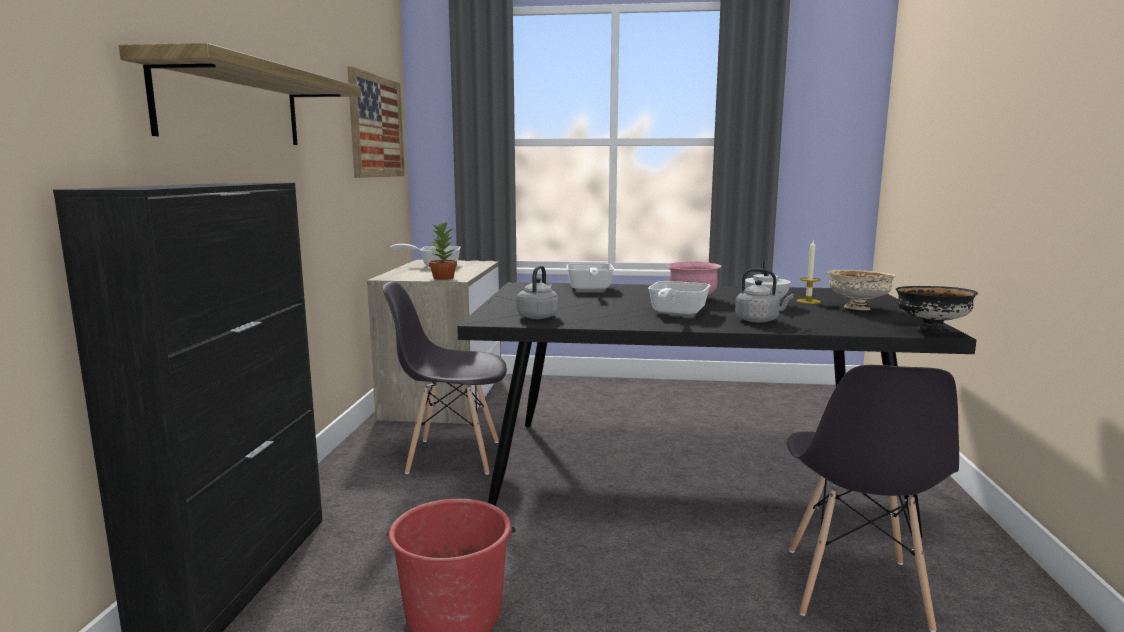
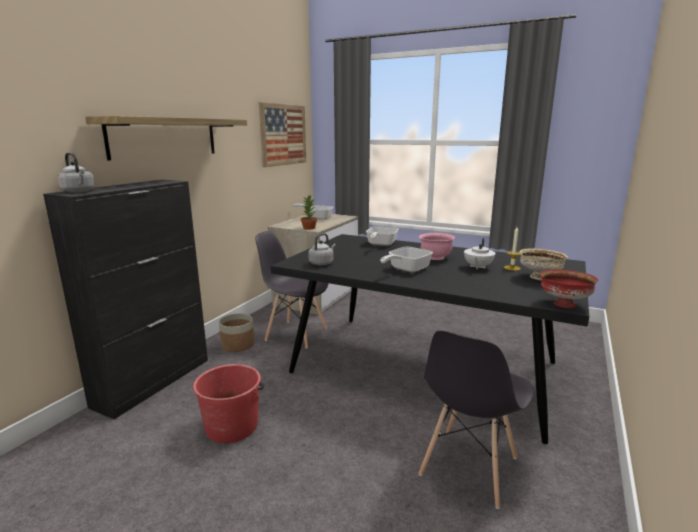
camera: 20 degrees right, 5 degrees up
(361, 488) = (238, 345): none -> planter
(759, 320) = (452, 281): grey kettle -> grey kettle (79, 191)
(930, 331) = (563, 304): black bowl -> red bowl

